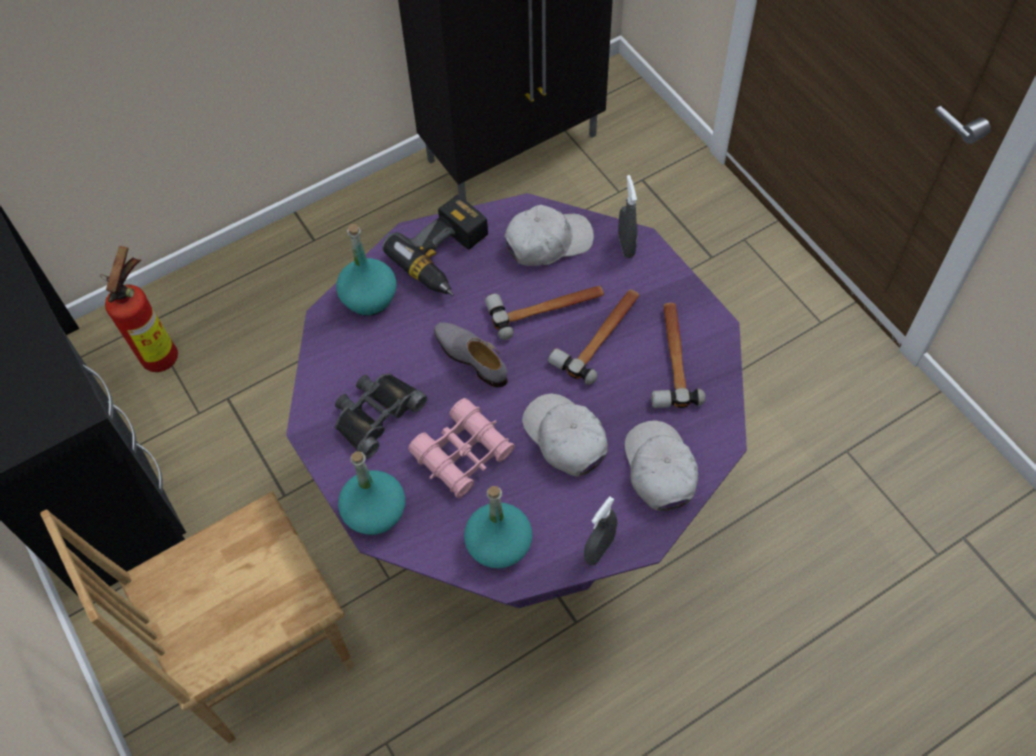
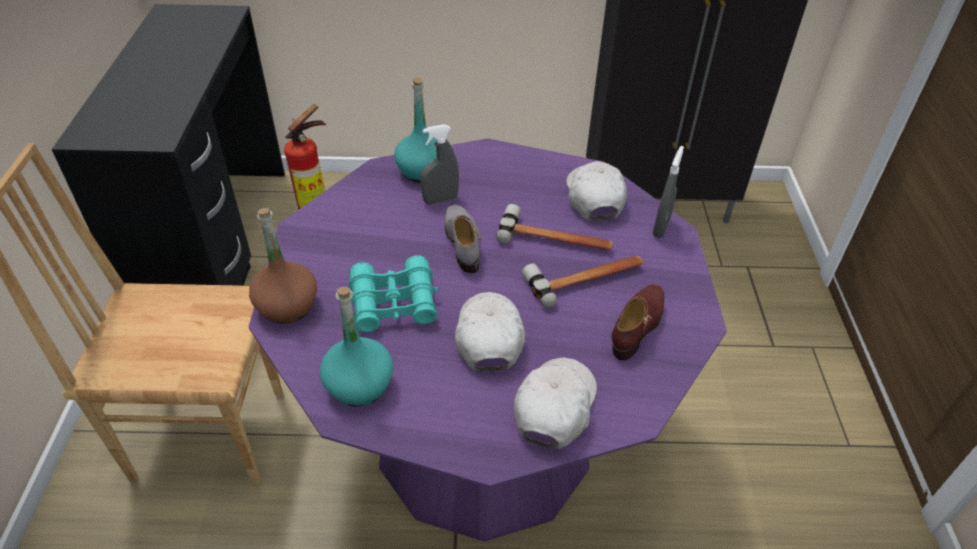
camera: 30 degrees right, 15 degrees down
(374, 512) = (287, 306): turquoise bottle -> brown bottle
(375, 414) = (354, 242): black binoculars -> none
(447, 257) = (504, 172): power drill -> none
(463, 454) = (394, 303): pink binoculars -> turquoise binoculars
(547, 242) = (594, 197): white cap -> white cap turned 105 degrees counterclockwise
(599, 550) = (441, 441): grey spray bottle -> grey spray bottle (440, 200)
(672, 357) = (638, 325): hammer -> brown shoe

